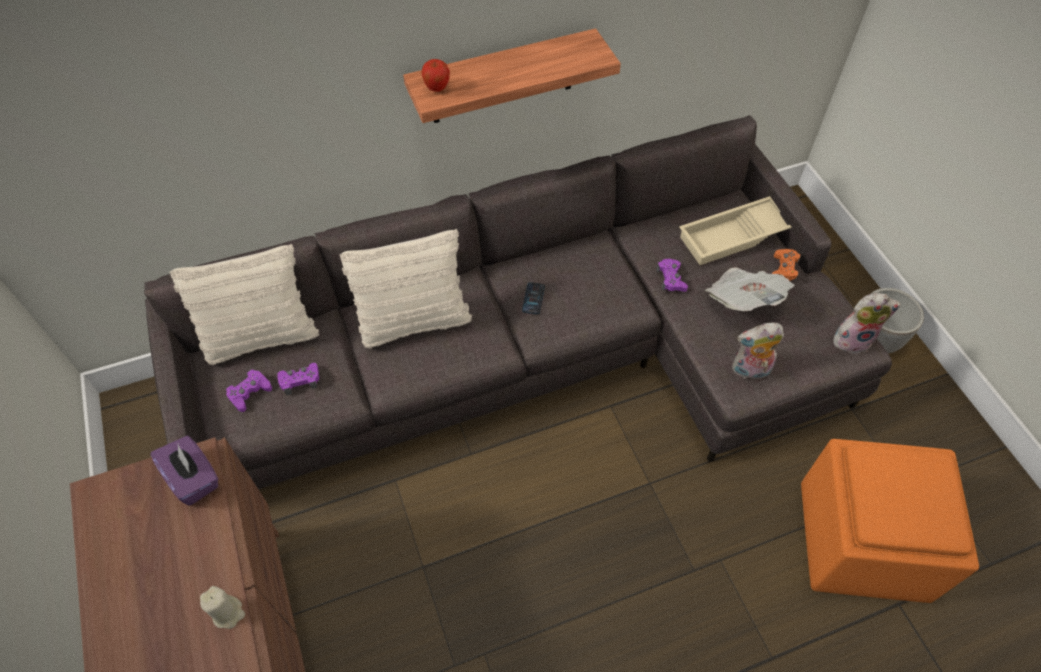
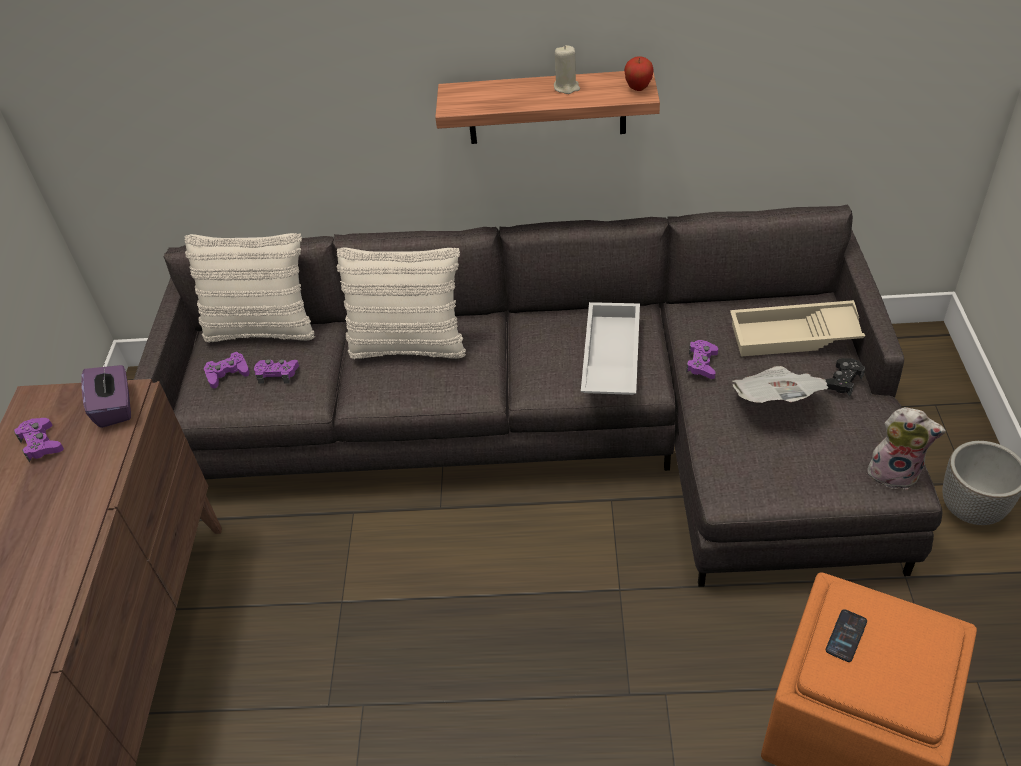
camera: 25 degrees right, 10 degrees down
(134, 540) = (41, 444): none -> purple game controller
(228, 613) = (82, 523): beige candle -> beige candle (566, 87)
(437, 88) = (462, 99): apple -> apple (638, 88)
(533, 298) = (540, 350): phone -> phone (846, 636)
(595, 291) = (609, 357): none -> white tray
(750, 371) = (749, 475): plush toy -> none
(784, 269) = (842, 381): orange game controller -> black game controller

